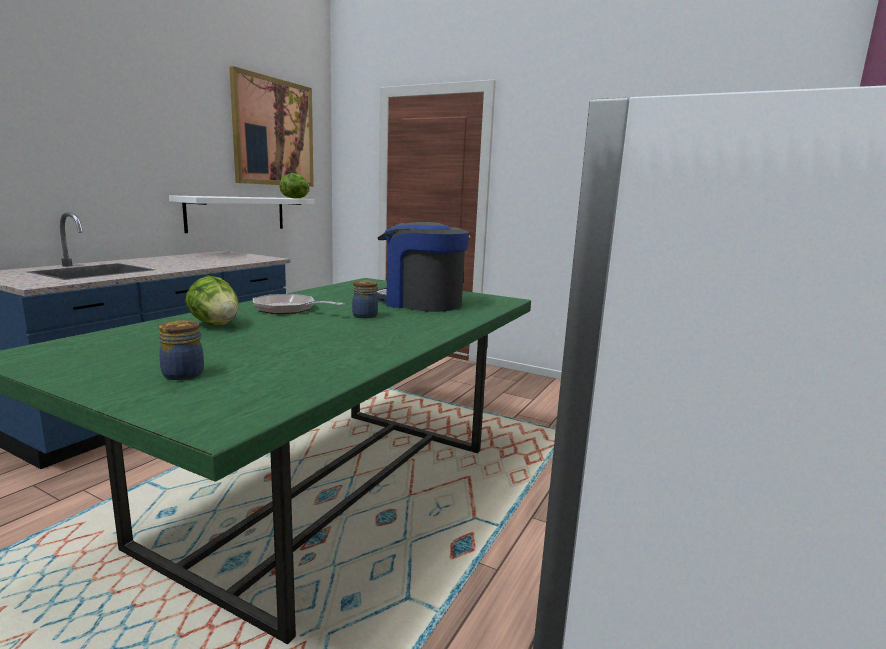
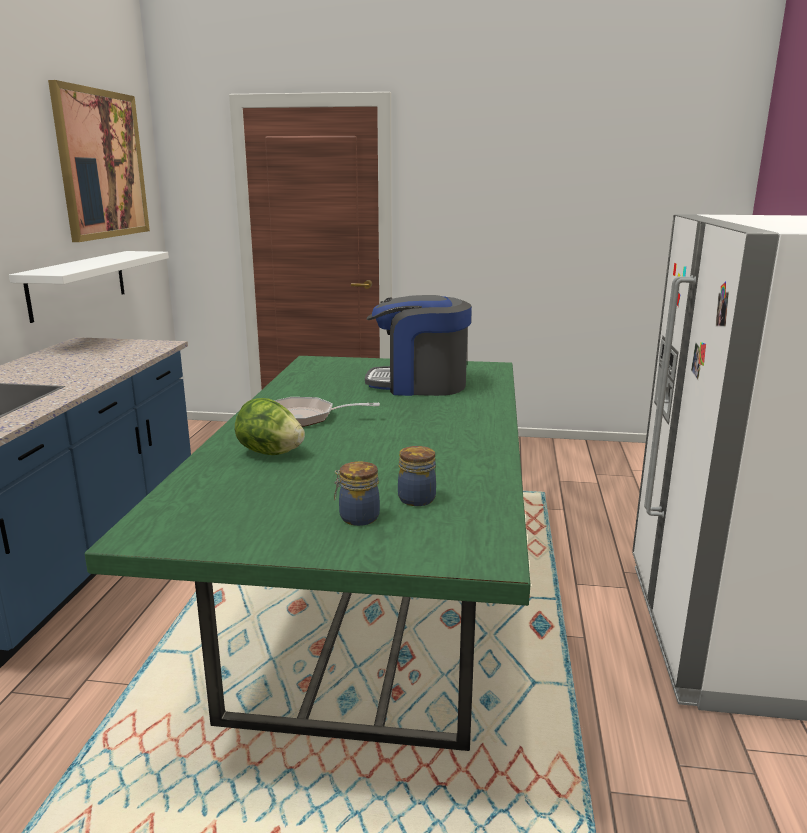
camera: 20 degrees left, 5 degrees up
(295, 198) = (146, 253): lettuce -> none
(365, 315) = (395, 412): jar -> jar (416, 498)

